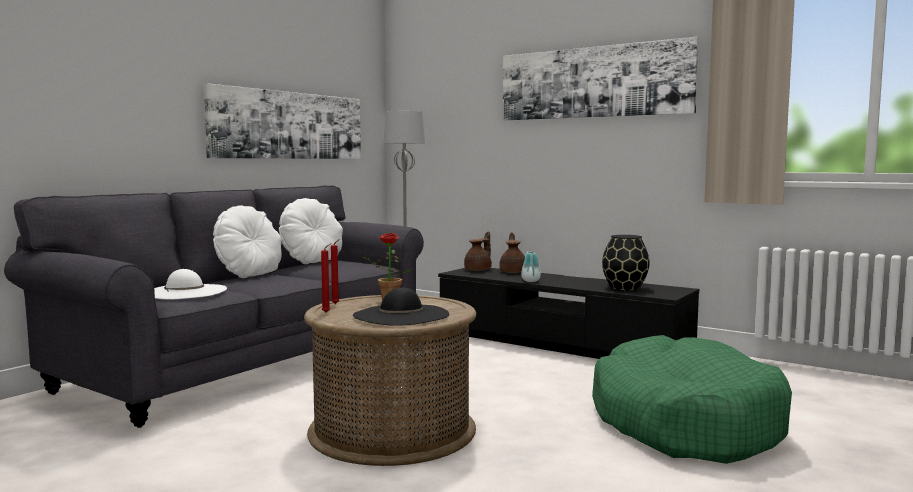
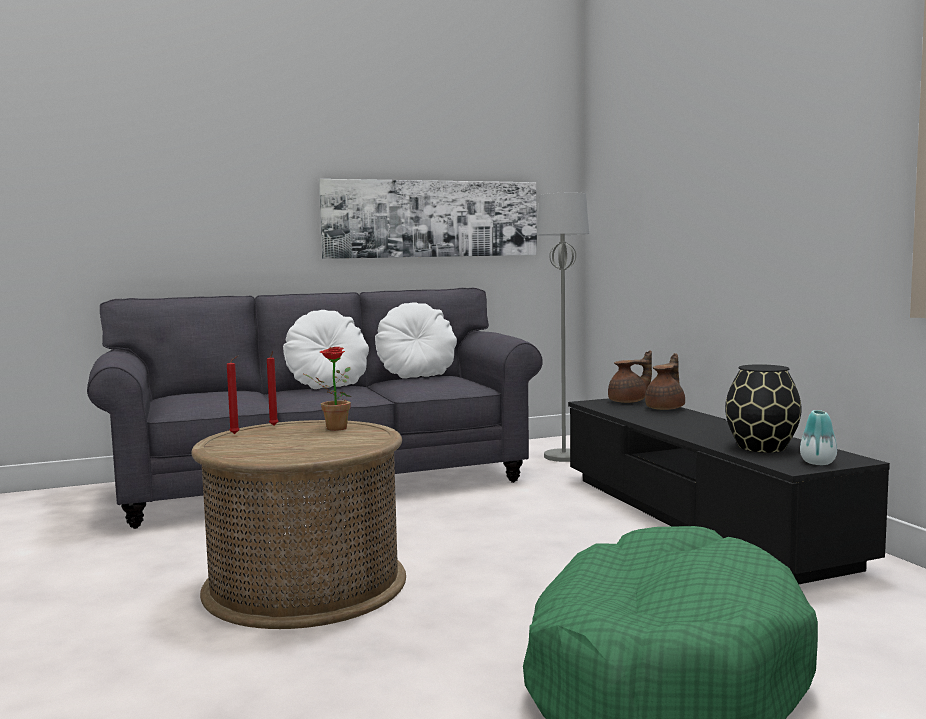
camera: 35 degrees right, 0 degrees up
(184, 292) = (214, 398): white hat -> none
(401, 315) = (284, 447): black hat -> none
(530, 281) = (653, 423): vase -> vase (817, 463)
(593, 82) = (782, 132): picture -> none

